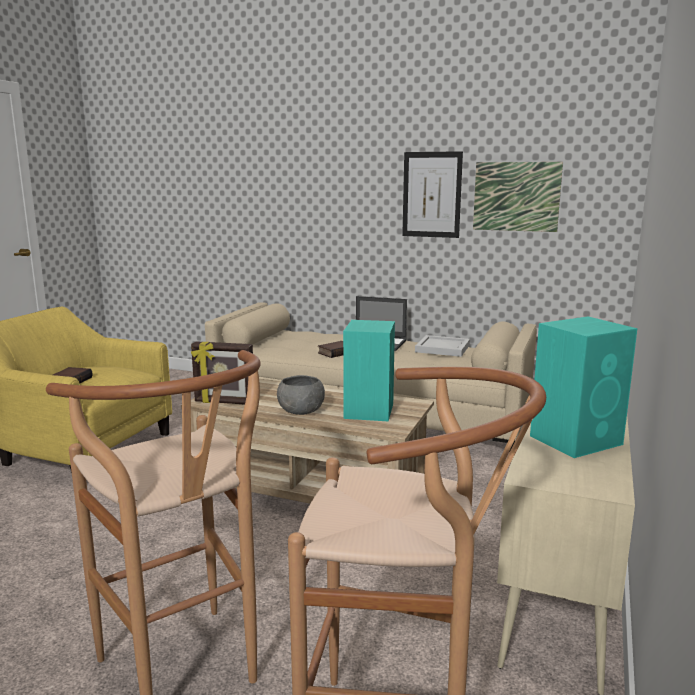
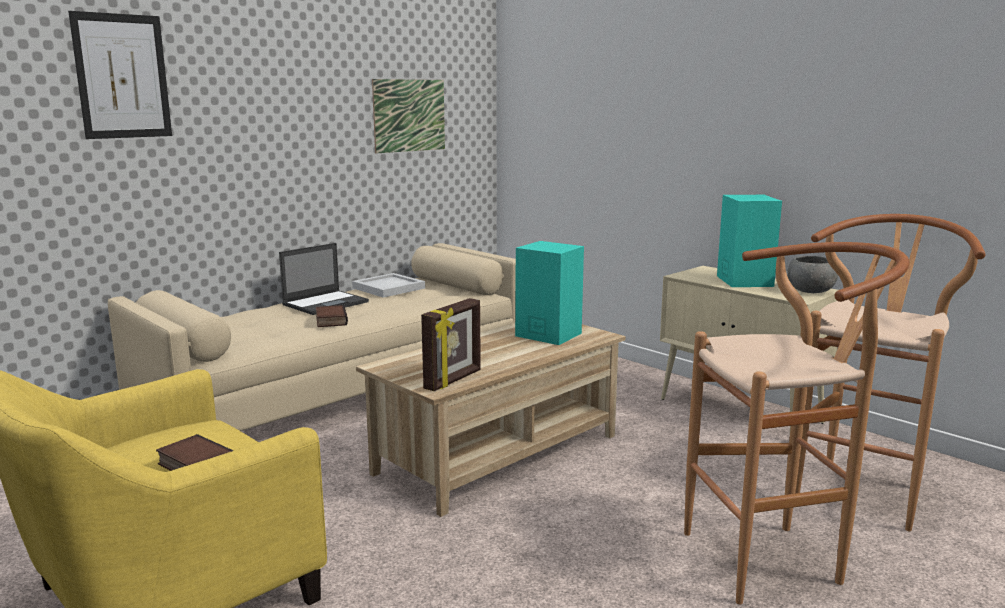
camera: 65 degrees left, 0 degrees up
(301, 411) = (522, 355): grey bowl -> grey bowl (810, 291)
(431, 195) = (331, 116): picture -> picture (122, 76)

